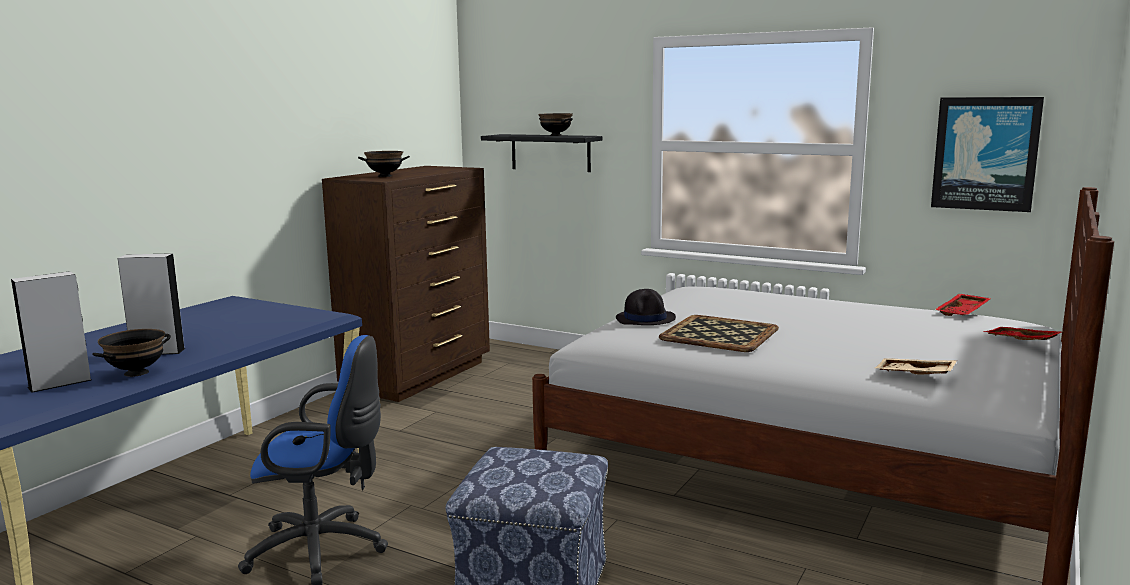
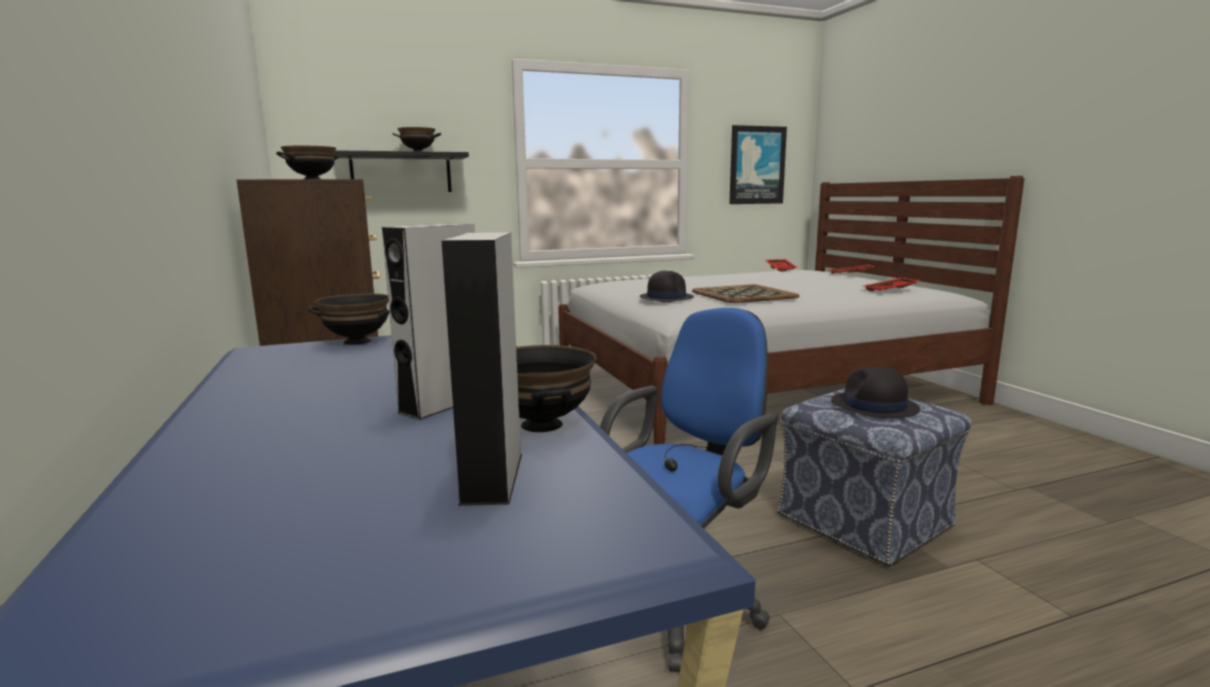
camera: 50 degrees left, 0 degrees up
(270, 306) = (356, 342): none -> black bowl
(521, 470) = (874, 406): none -> black hat
(914, 375) = (891, 290): beige tray -> red tray

